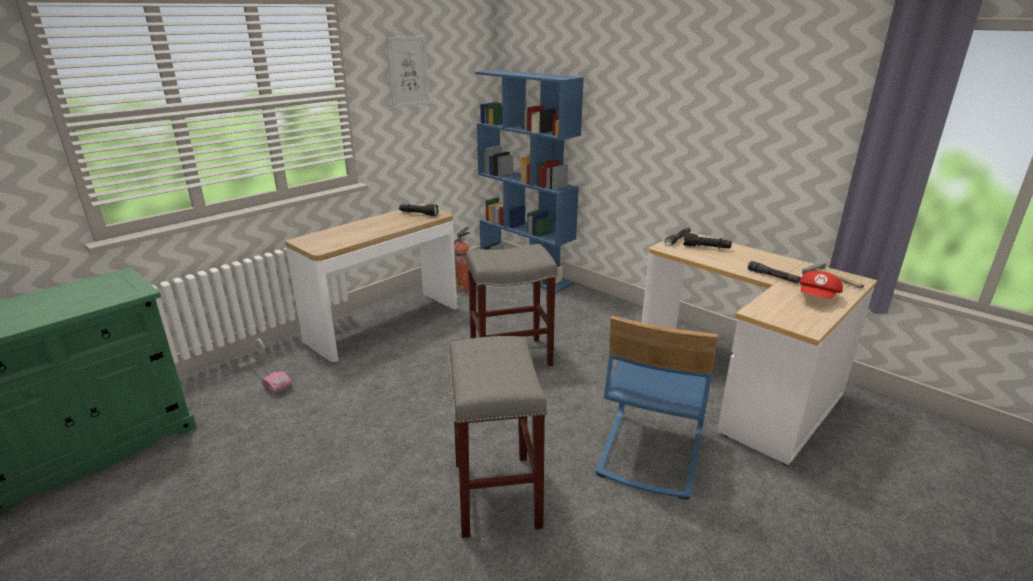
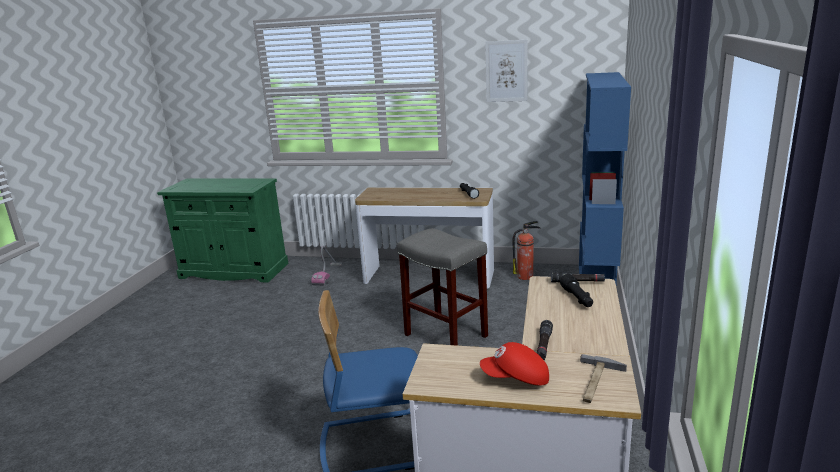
camera: 60 degrees right, 5 degrees down
(497, 495) = (274, 393): grey stool -> none

